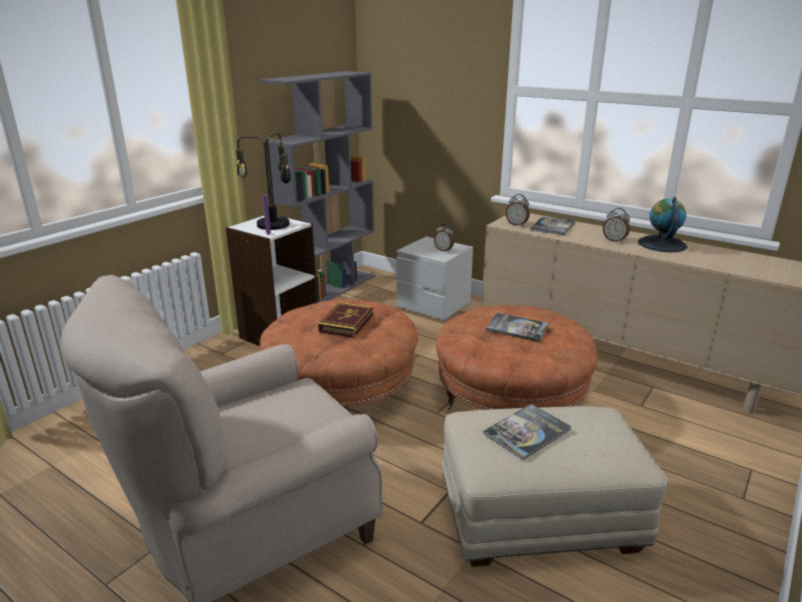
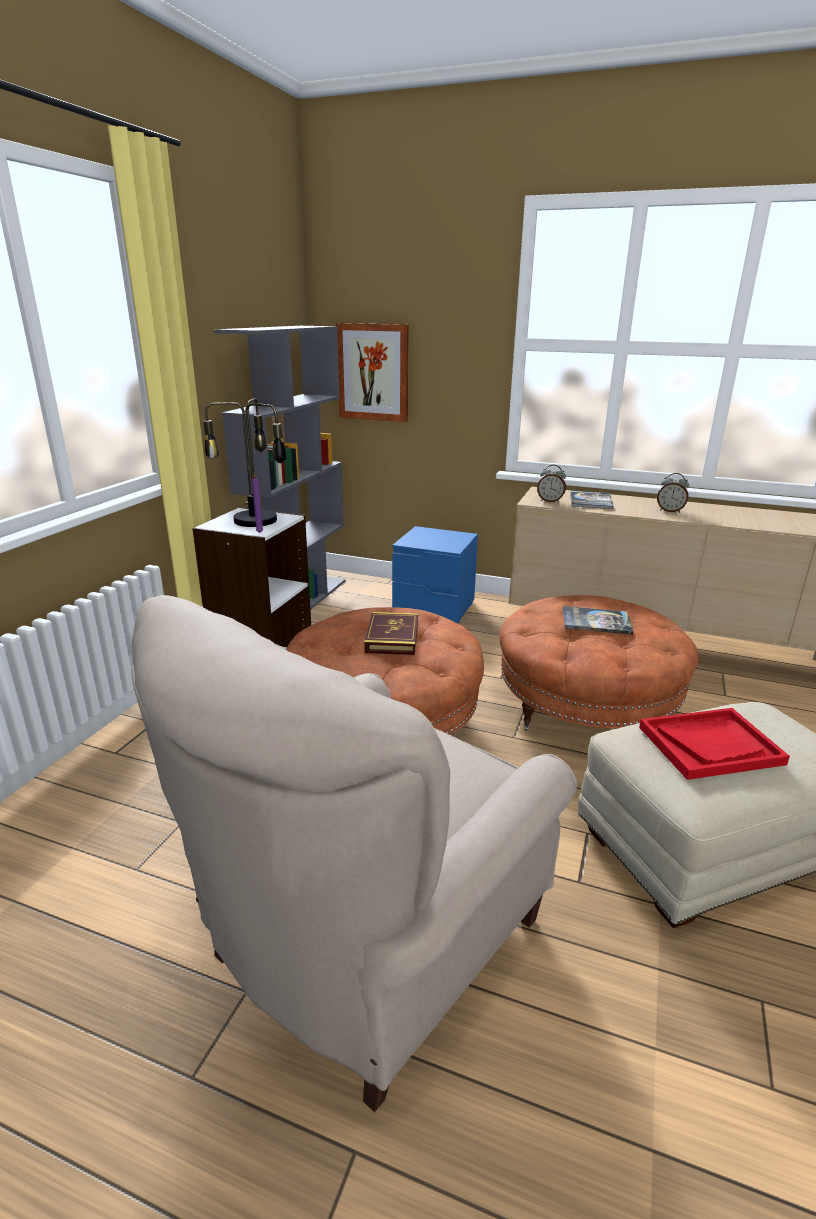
camera: 15 degrees left, 0 degrees up
(401, 109) = (373, 372): none -> picture
(434, 305) = (434, 608): white nightstand -> blue nightstand
(444, 250) = (448, 540): alarm clock -> none
(527, 432) = (710, 745): book -> red tray
(662, 244) = (721, 511): globe -> none

